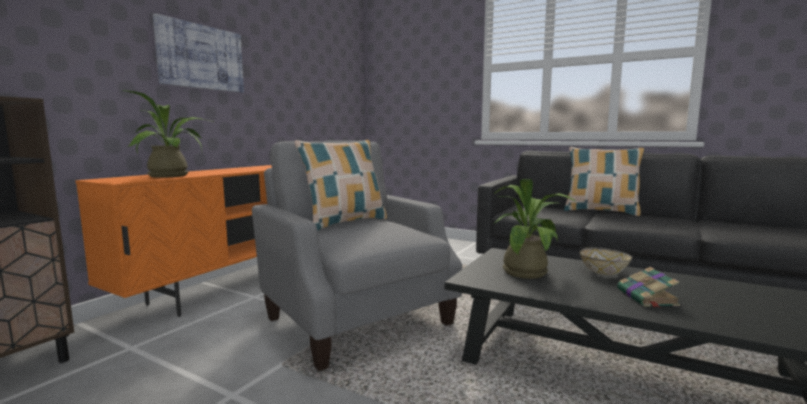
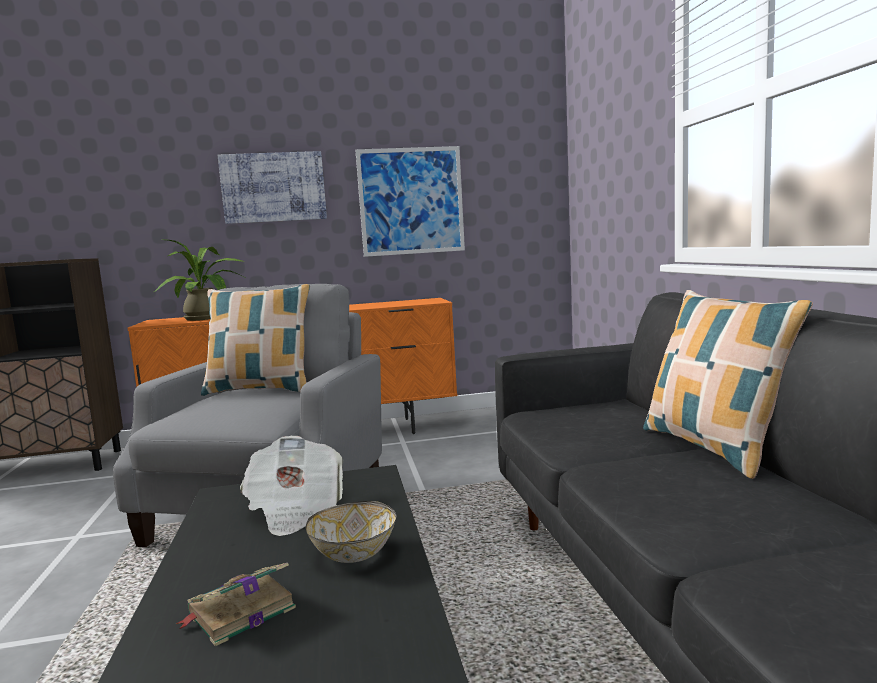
camera: 50 degrees right, 0 degrees up
(294, 88) = (411, 201): none -> picture
(527, 271) = (296, 510): potted plant -> newspaper

